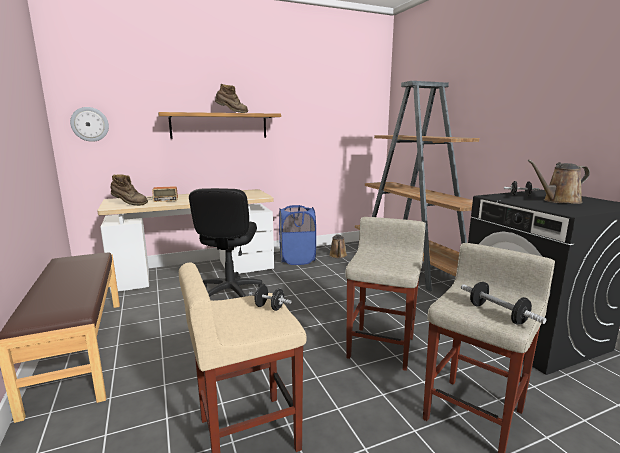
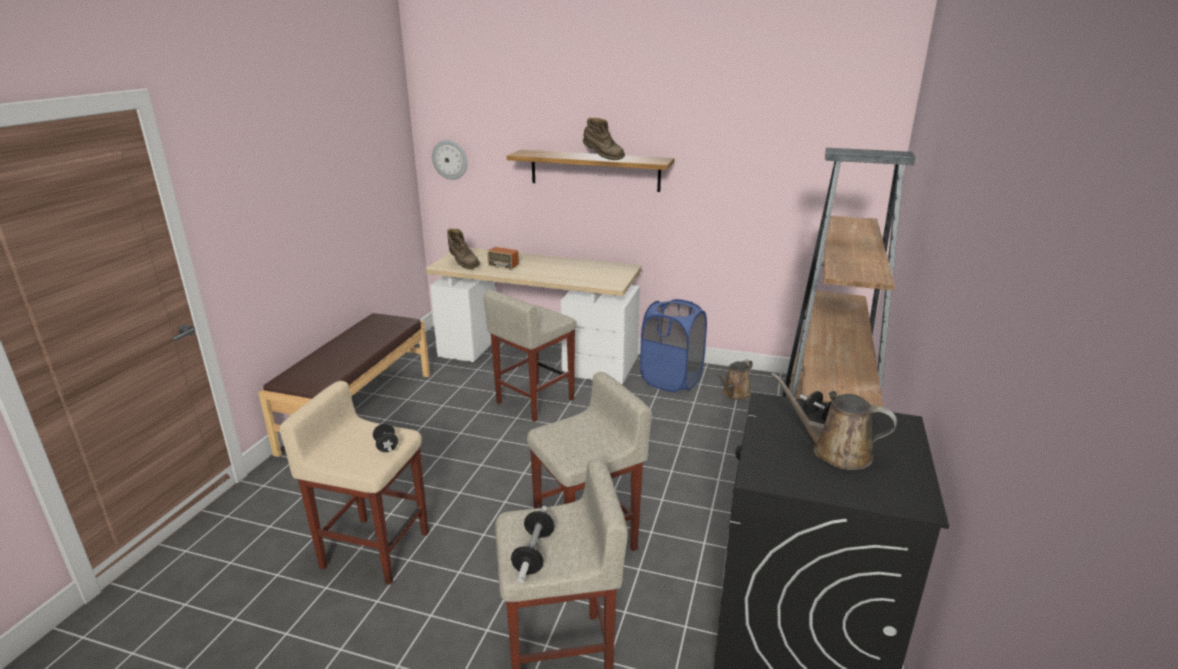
camera: 40 degrees right, 10 degrees up
(230, 293) = (534, 401): black office chair -> beige stool

